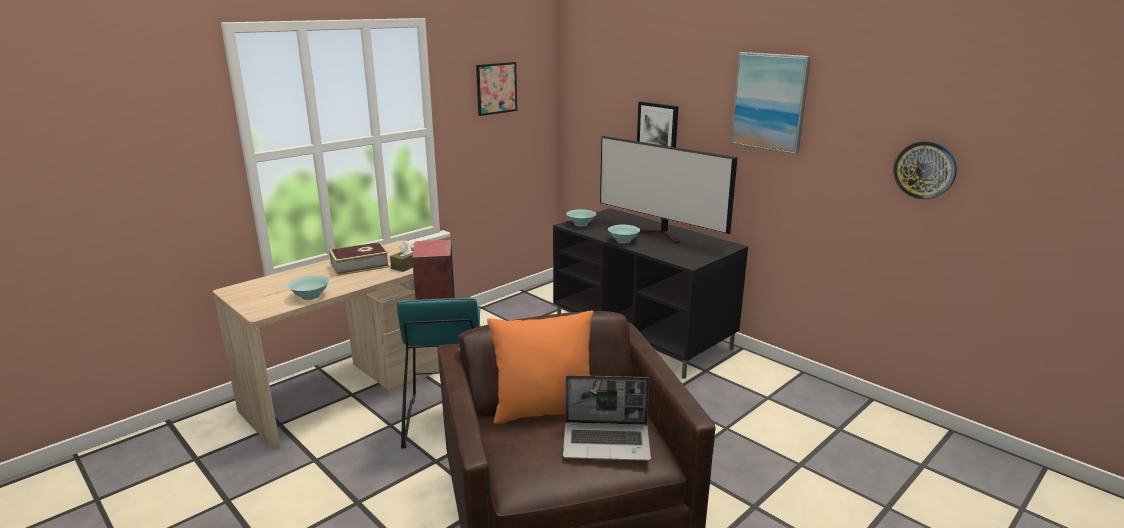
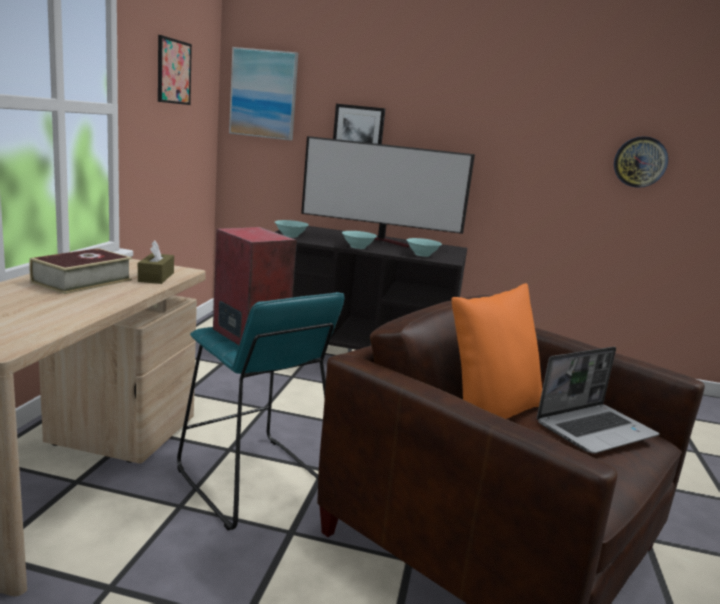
camera: 35 degrees left, 5 degrees down
(310, 296) = (61, 320): turquoise bowl -> turquoise bowl (422, 254)
(770, 102) = (492, 103): picture -> picture (263, 94)

